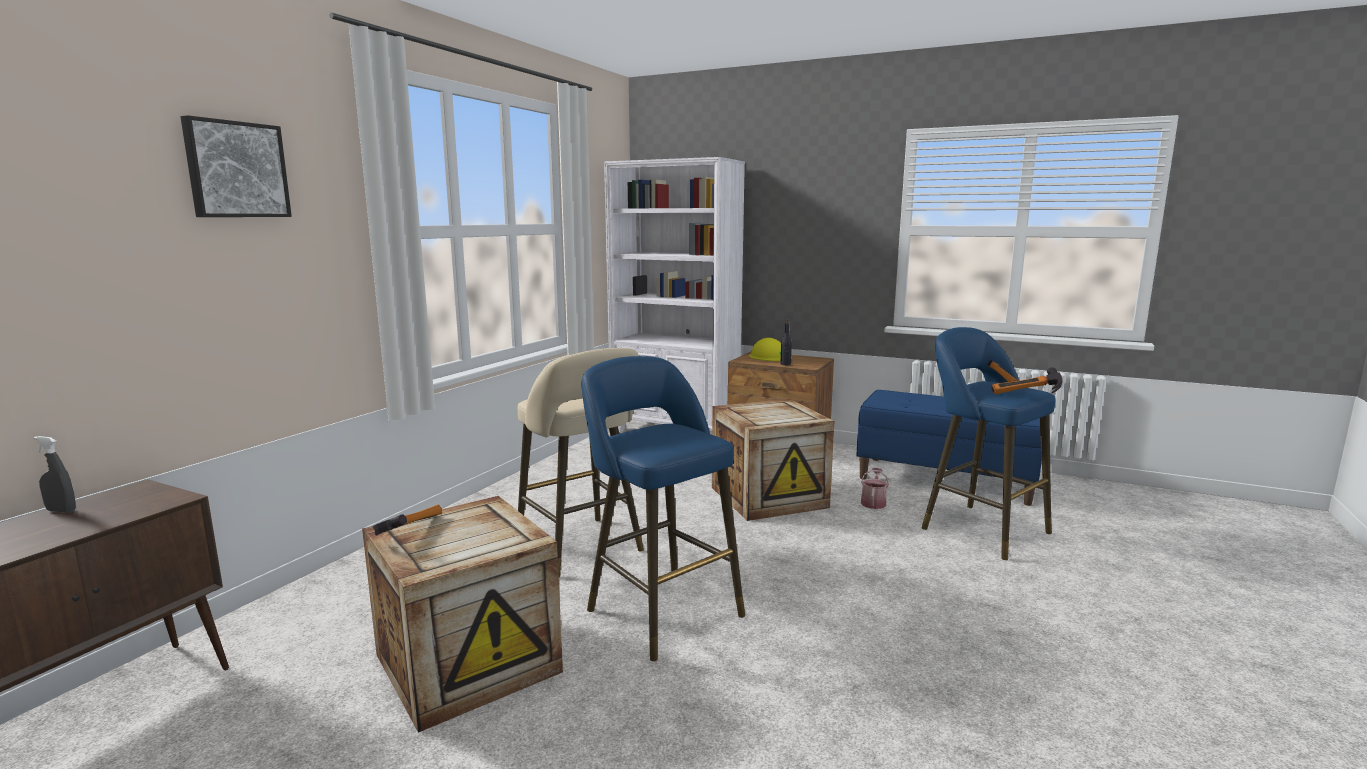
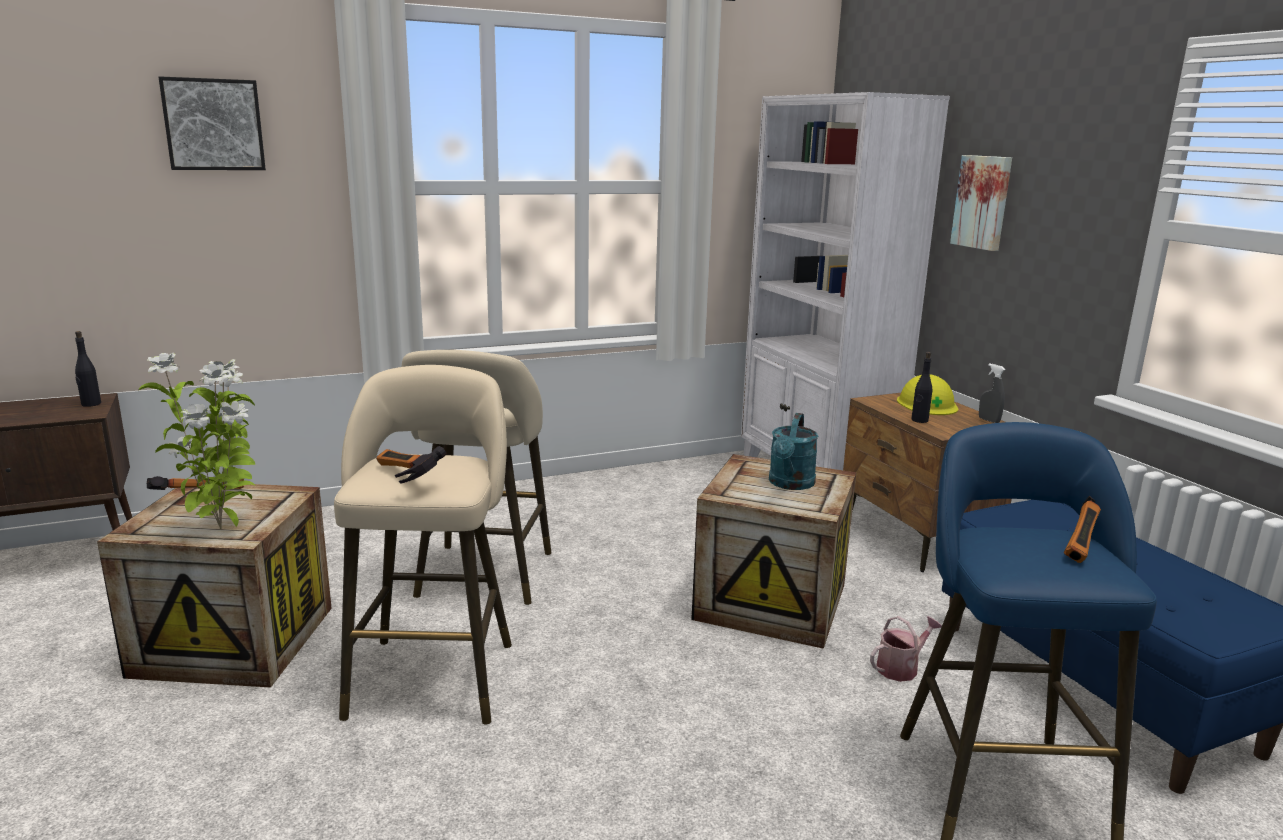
camera: 40 degrees right, 5 degrees up
(61, 511) = (34, 403): grey spray bottle -> grey spray bottle (989, 420)
(148, 493) = (91, 404): none -> black bottle
(497, 540) = (222, 529): none -> potted plant
(659, 609) = (434, 673): blue stool -> beige stool
(775, 411) = (790, 484): none -> turquoise watering can
(779, 226) = (983, 202): none -> picture
(1027, 395) = (1052, 580): hammer -> hammer (401, 479)

